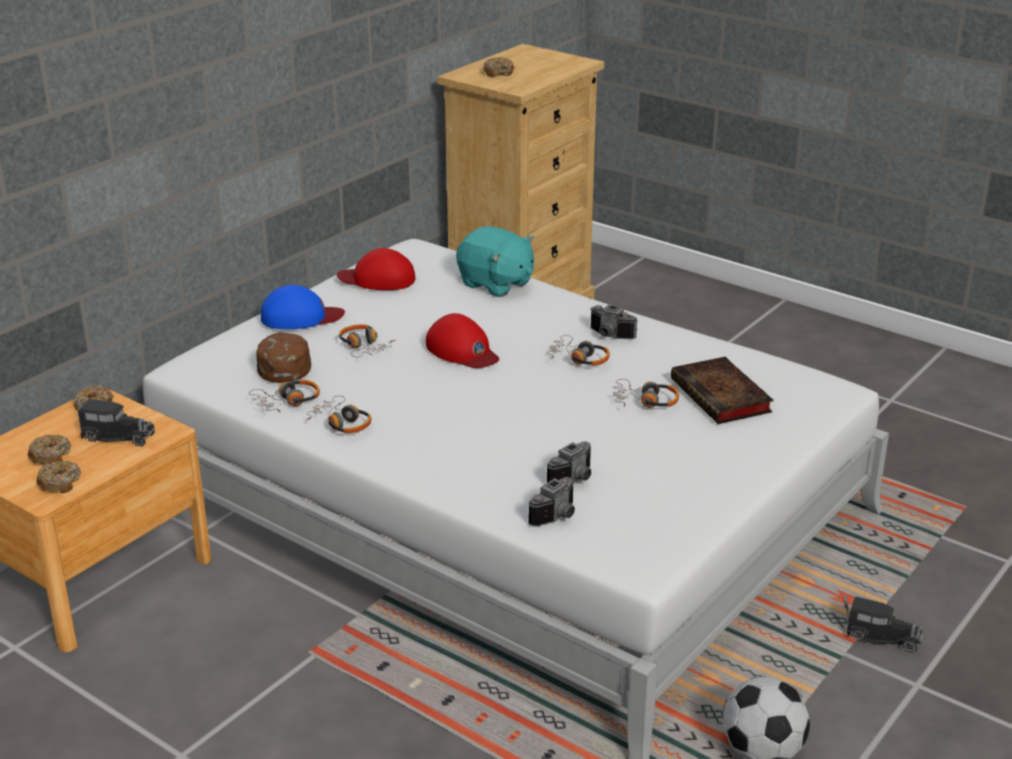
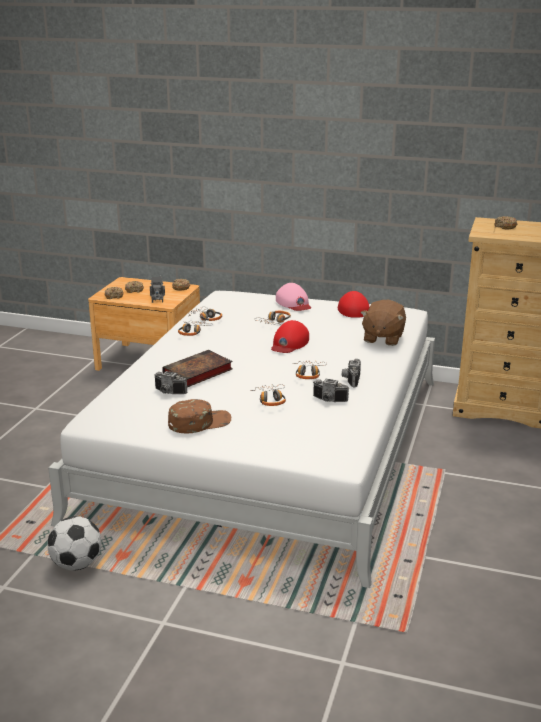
camera: 70 degrees right, 5 degrees down
(283, 363) = (244, 310): brown cap -> brown cap (199, 422)
(301, 317) = (294, 303): blue cap -> pink cap
(496, 284) = (382, 338): turquoise plush toy -> brown plush toy
(558, 517) = (129, 394): camera -> camera (328, 401)
(722, 397) = (296, 423): book -> book (197, 373)
(878, 636) = (209, 600): toy truck -> none

